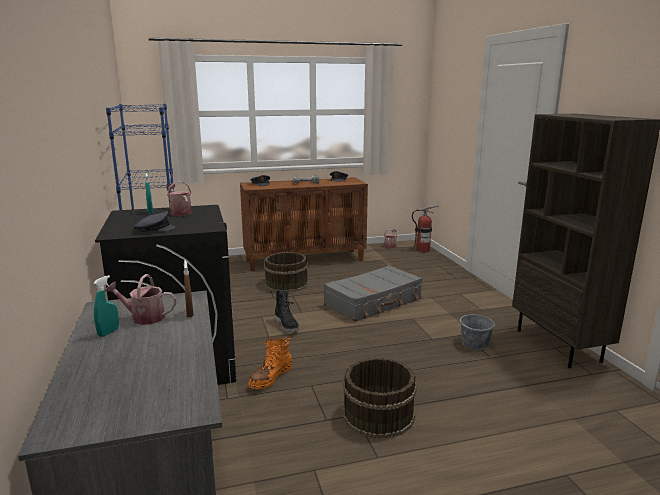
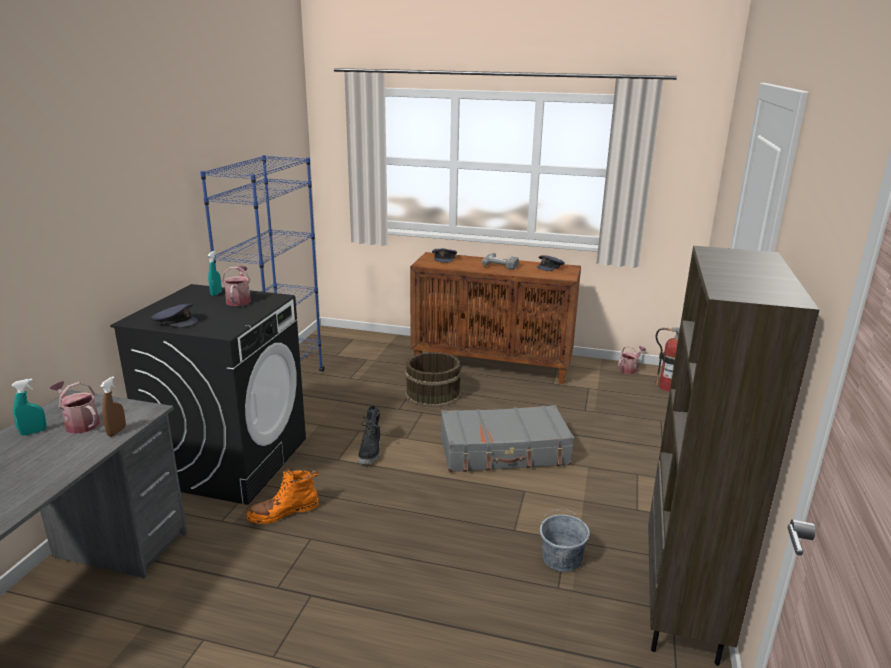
camera: 30 degrees right, 5 degrees up
(378, 414) = (333, 605): brown bucket -> none

